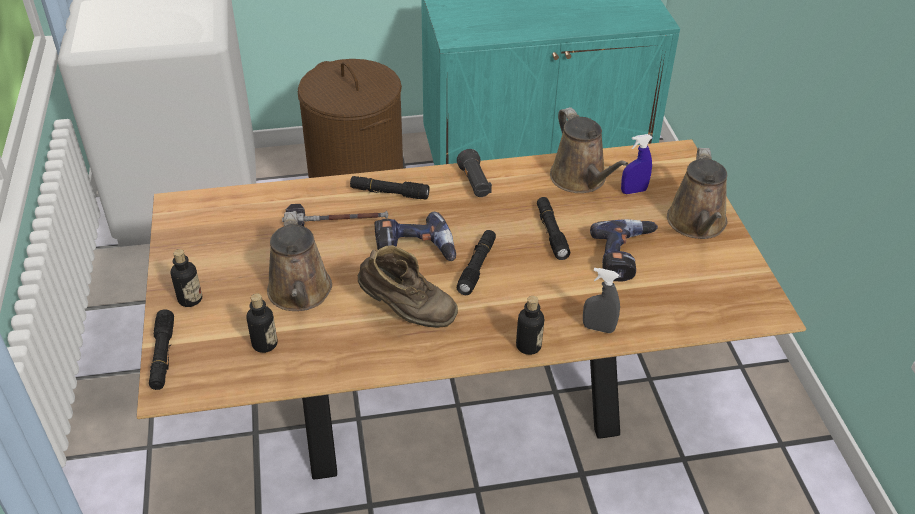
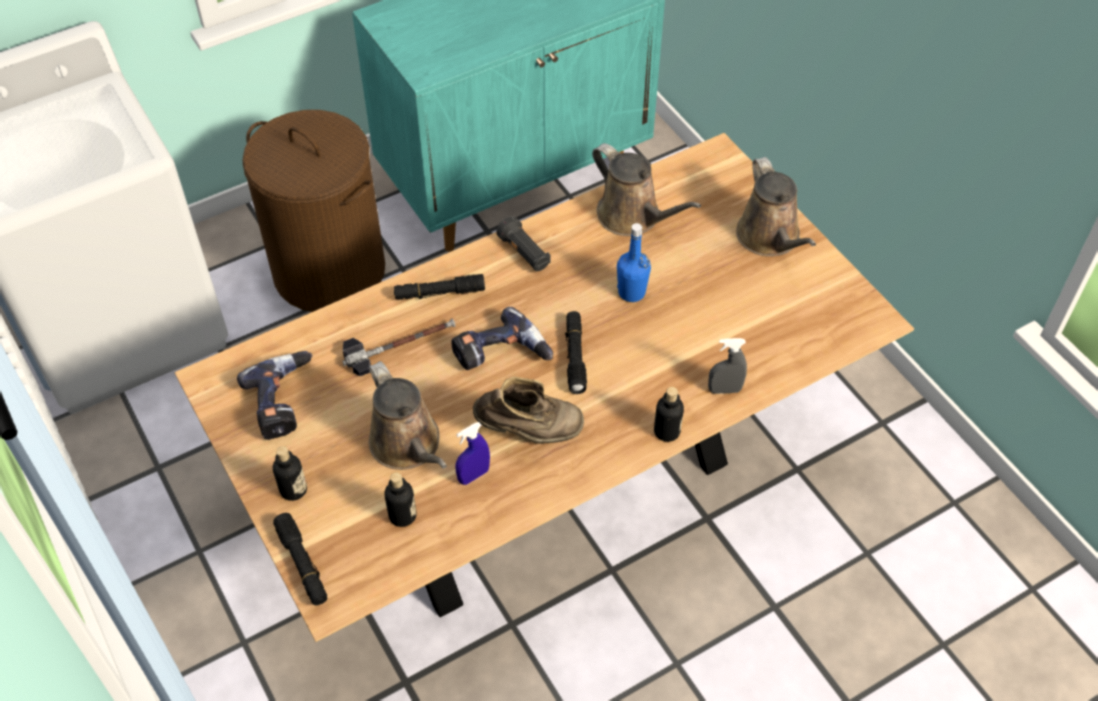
camera: 20 degrees left, 10 degrees up
(551, 233) = (631, 292): black flashlight -> blue bottle
(625, 257) = (716, 299): power drill -> power drill (284, 401)
(633, 191) = (692, 216): blue spray bottle -> blue spray bottle (473, 475)

